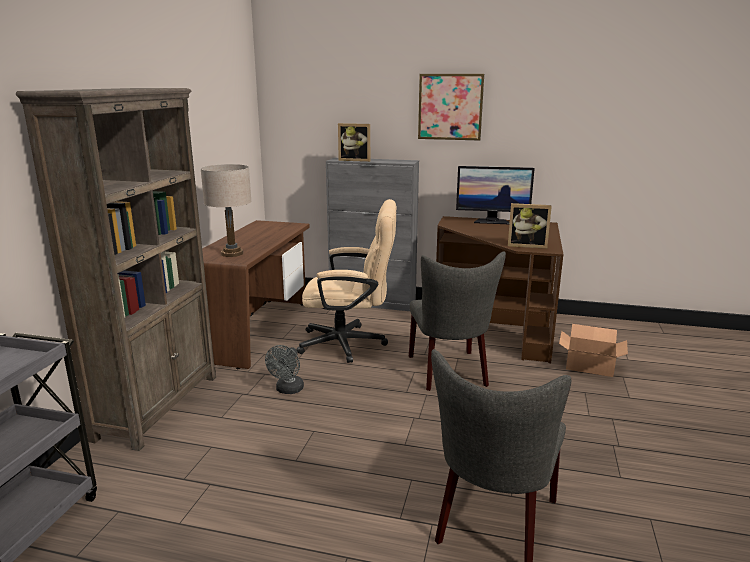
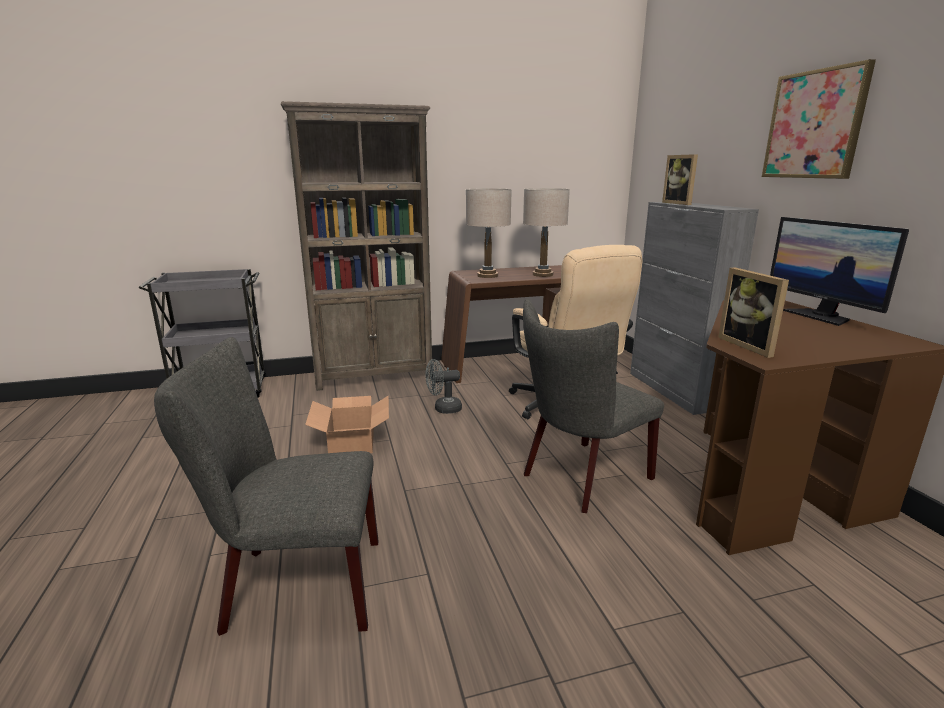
camera: 60 degrees right, 0 degrees up
(265, 239) = (542, 274): none -> beige table lamp
(589, 365) = (788, 601): cardboard box -> cardboard box (353, 441)

